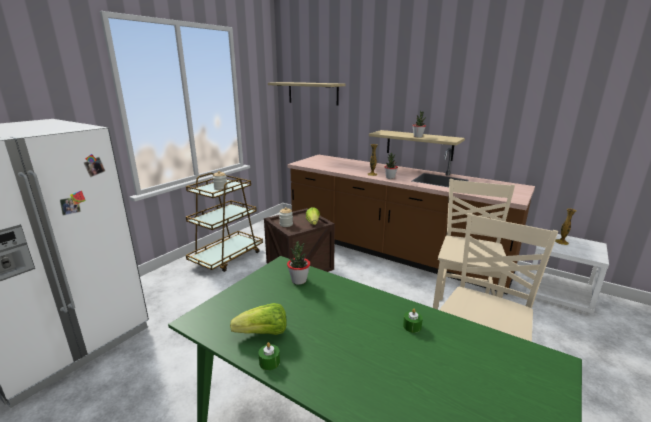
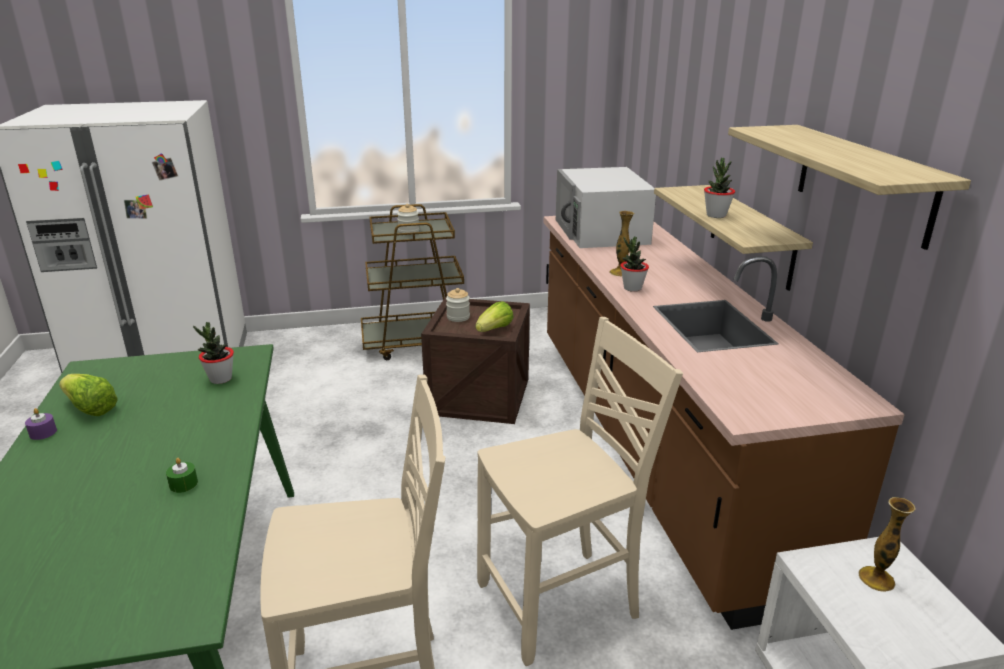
camera: 45 degrees right, 5 degrees up
(269, 362) = (43, 433): green candle -> purple candle
(313, 93) = (647, 86): shelf -> shelf (863, 182)
(326, 164) = (601, 231): none -> white microwave

